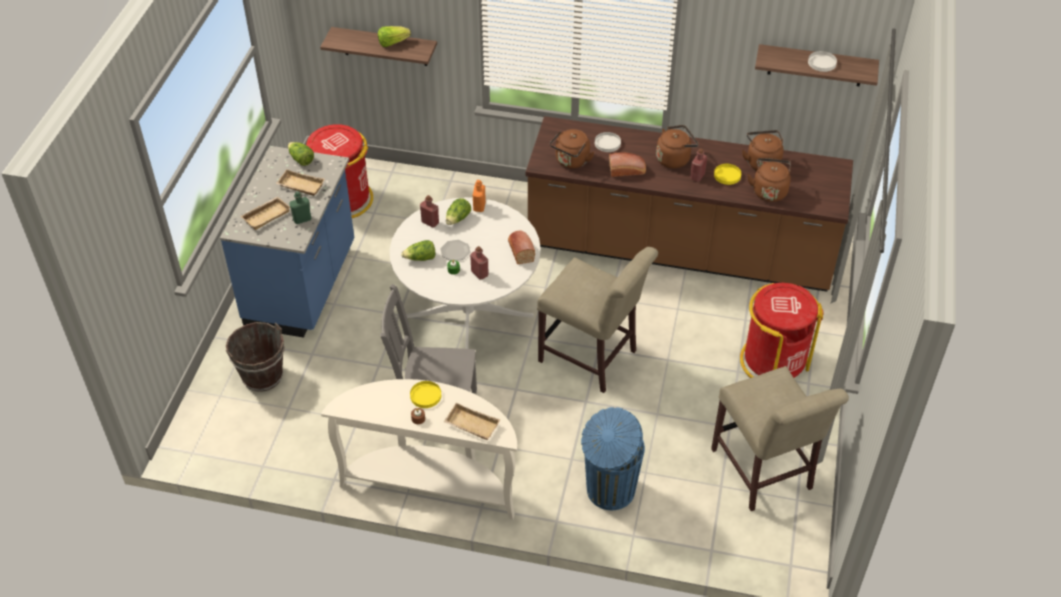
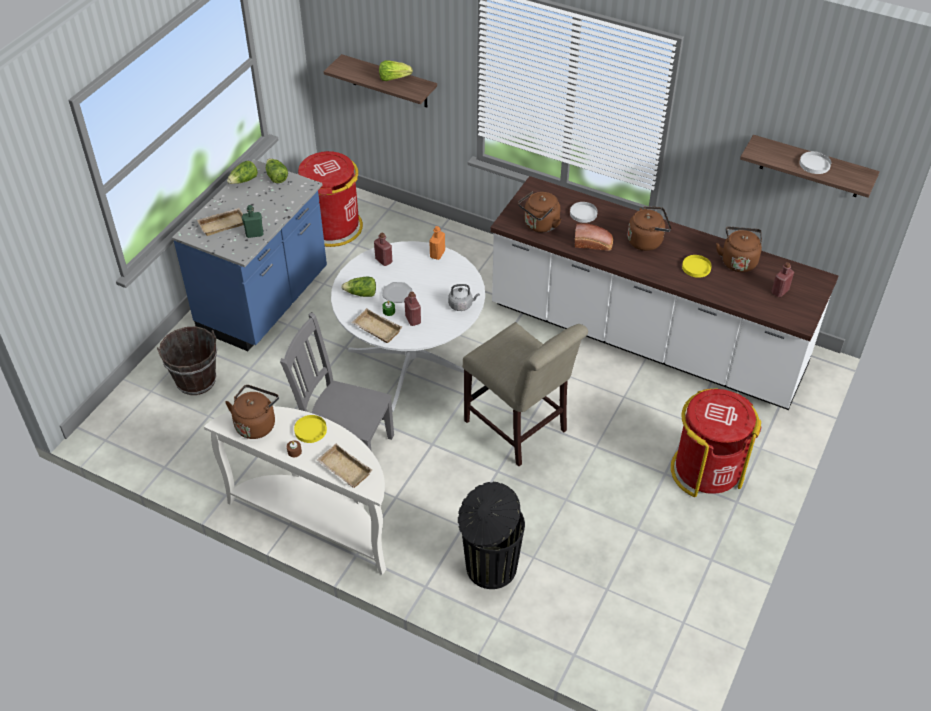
camera: 15 degrees right, 0 degrees up
(300, 186) = (265, 202): beige tray -> beige tray (375, 329)
(458, 219) = (412, 262): lettuce -> lettuce (244, 181)
(520, 251) = (462, 305): bread -> grey kettle
(609, 491) = (489, 567): blue trash can -> black trash can
(679, 250) = (646, 338): brown counter -> white counter
(697, 176) = (664, 262): red bottle -> red bottle (780, 291)
(764, 473) = (657, 586): beige chair -> none
(769, 191) = (735, 291): brown kettle -> brown kettle (256, 424)

